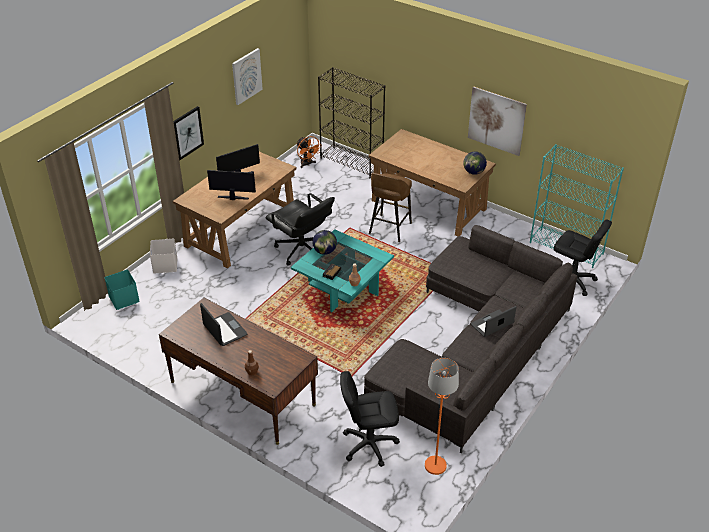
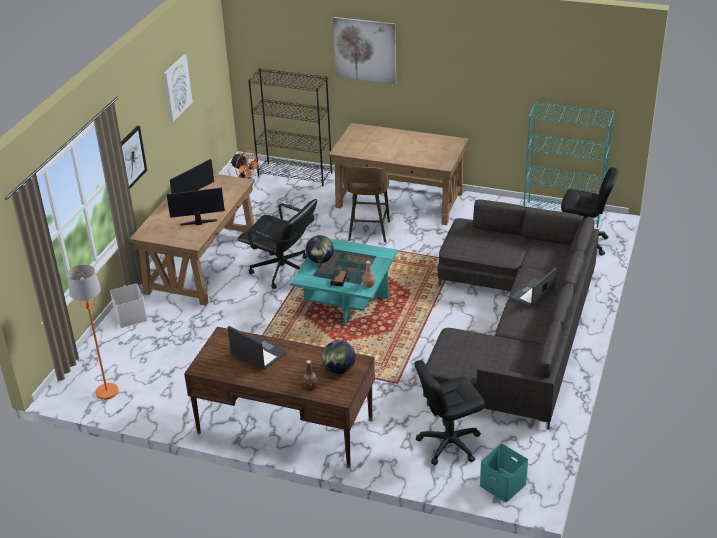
camera: 15 degrees left, 5 degrees down
(123, 298) = (97, 361): turquoise storage box -> turquoise storage box (501, 484)
(435, 466) = (528, 447): orange floor lamp -> orange floor lamp (107, 392)
(474, 172) = (450, 150): globe -> globe (339, 369)
(496, 121) = (464, 90): picture -> picture (365, 50)

